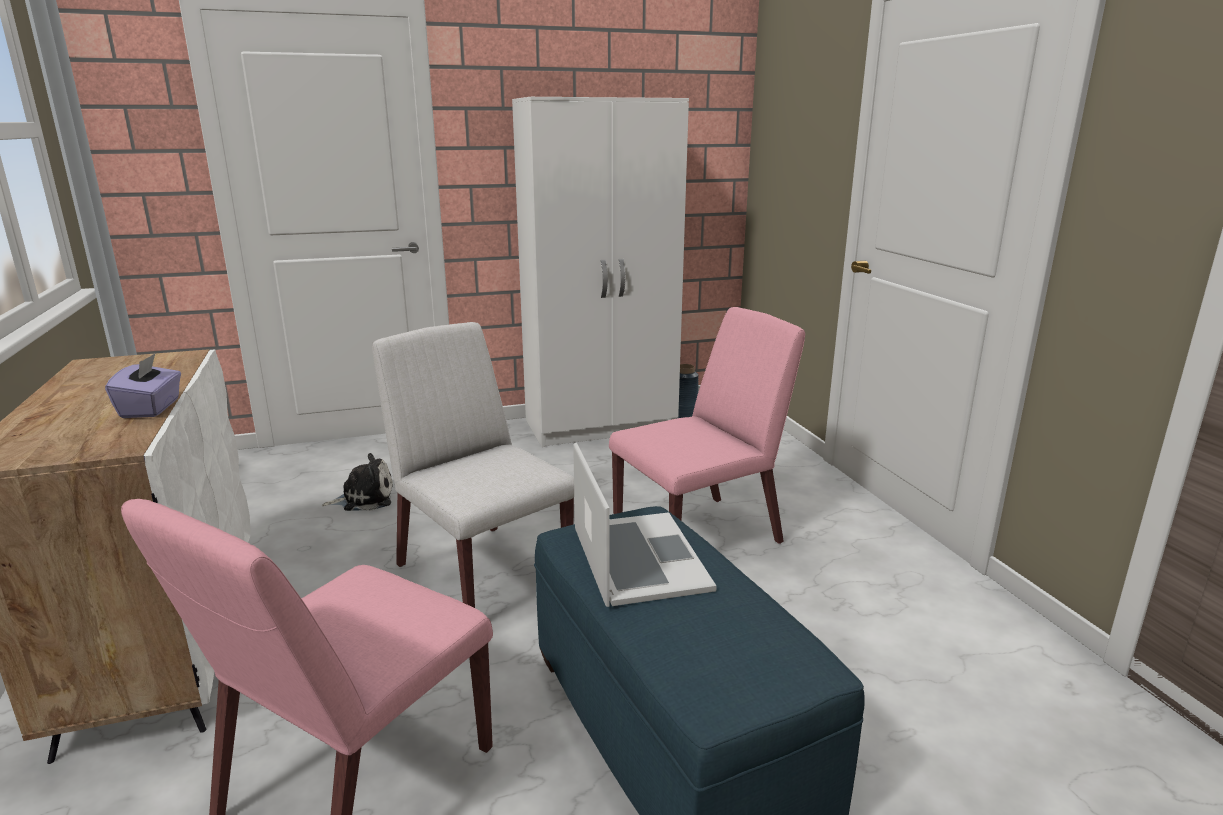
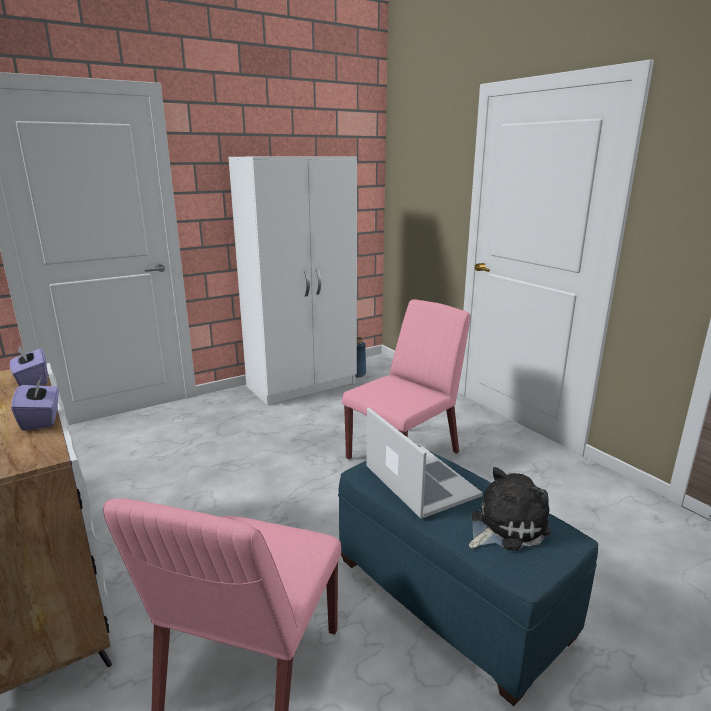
camera: 15 degrees left, 0 degrees up
(178, 366) = (32, 381): none -> purple tissue box
(364, 498) = (151, 461): plush toy -> plush toy (505, 527)
(481, 573) = (268, 505): white chair -> none

